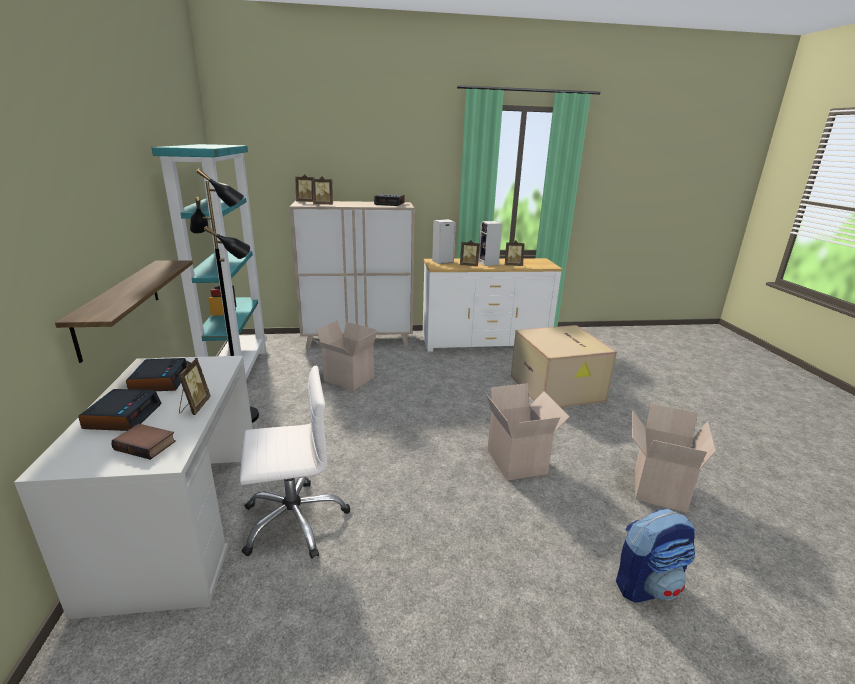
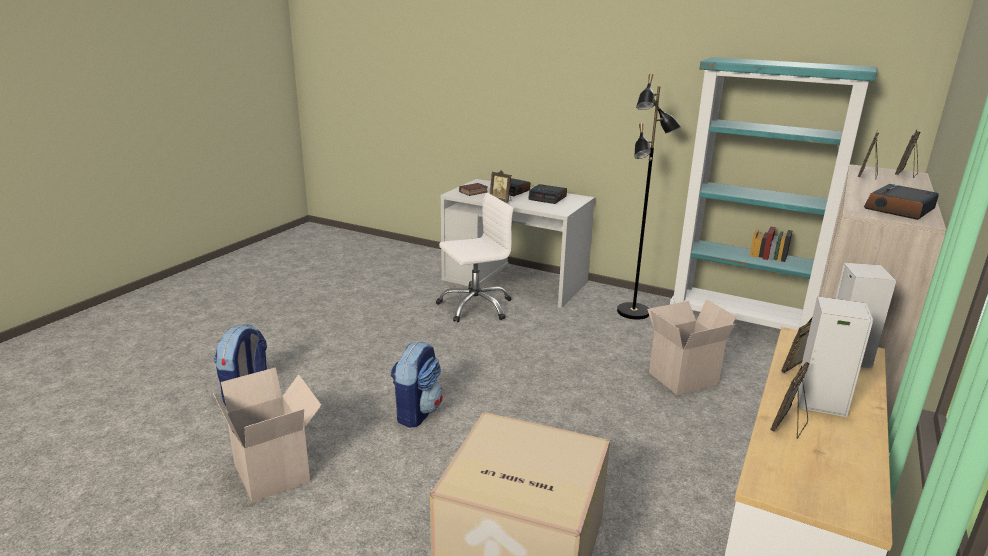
camera: 125 degrees right, 0 degrees up
(119, 306) = (600, 157): shelf -> none
(294, 520) = (475, 306): white office chair -> white office chair turned 135 degrees counterclockwise
(518, 462) = (417, 412): cardboard box -> backpack

